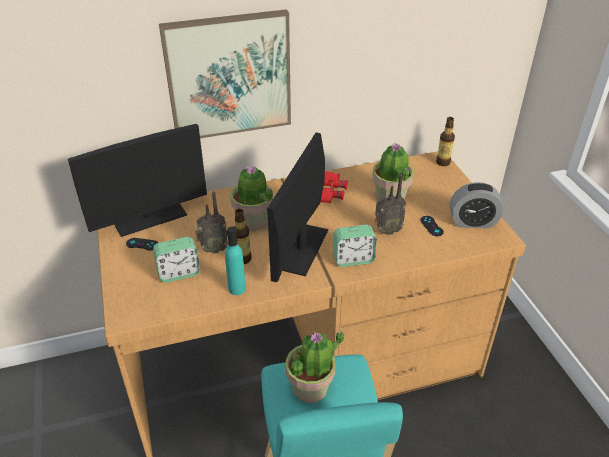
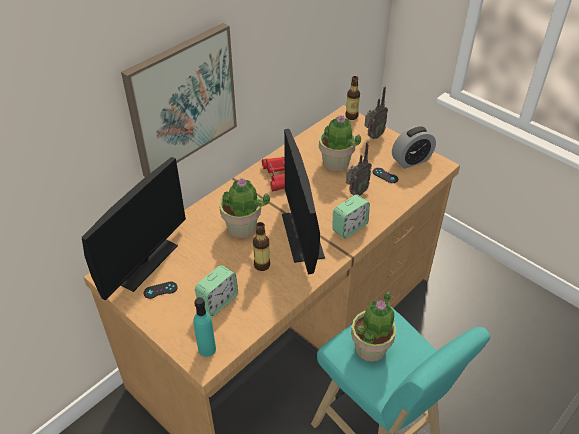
camera: 30 degrees left, 5 degrees up
(213, 249) = (229, 267): radio -> radio (373, 136)
(237, 288) = (279, 293): turquoise bottle -> turquoise bottle (207, 349)

